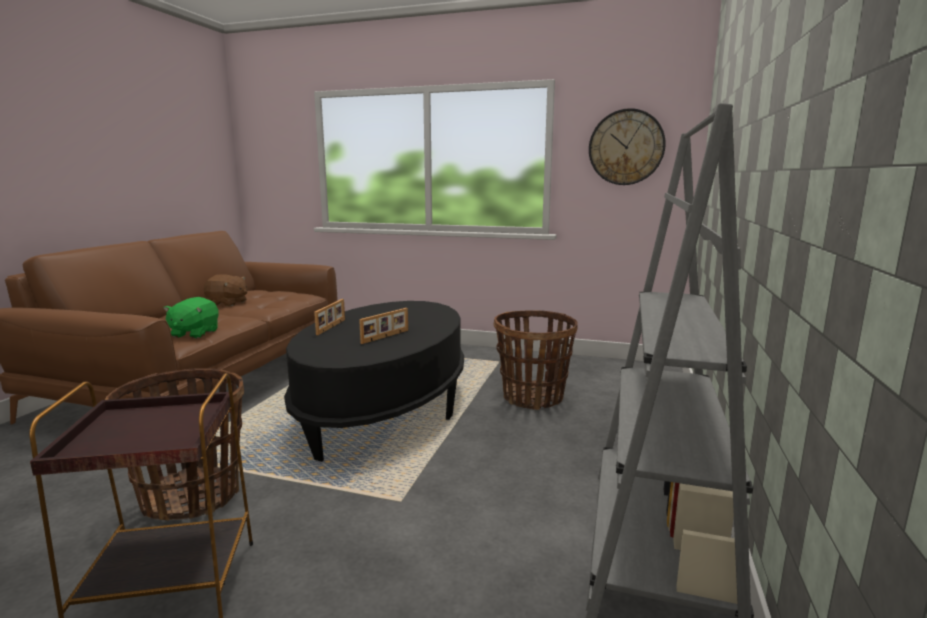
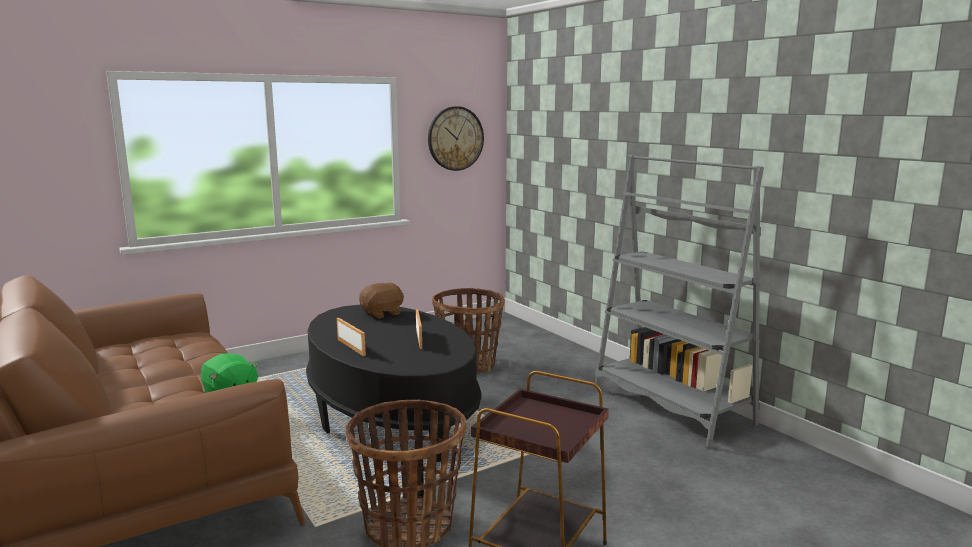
camera: 50 degrees left, 0 degrees up
(227, 303) = (135, 367): brown plush toy -> brown plush toy (382, 313)

